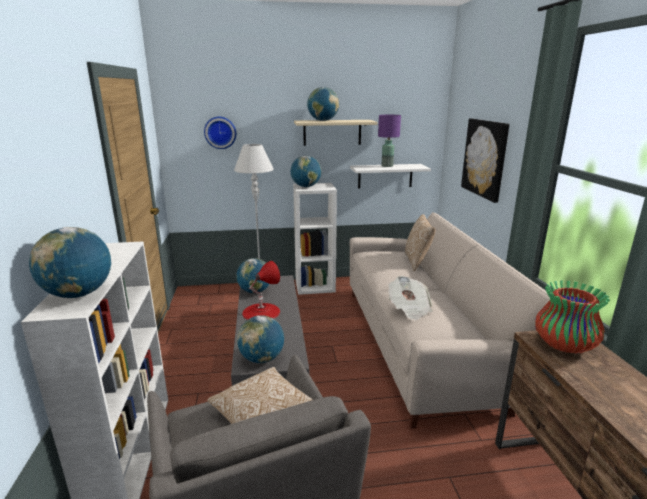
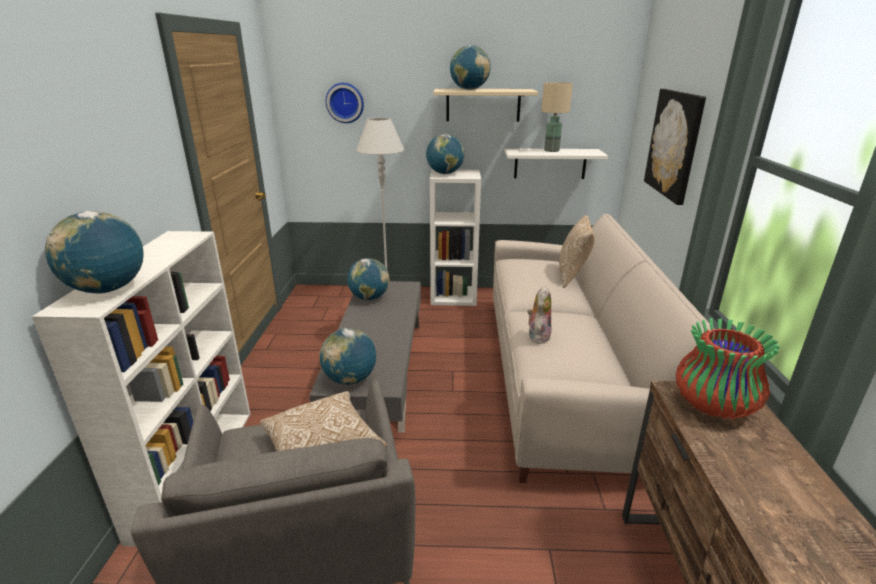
camera: 10 degrees right, 5 degrees up
(261, 312) = (368, 323): red table lamp -> none
(387, 166) = (552, 151): purple table lamp -> beige table lamp
(409, 309) = (538, 336): newspaper -> plush toy

